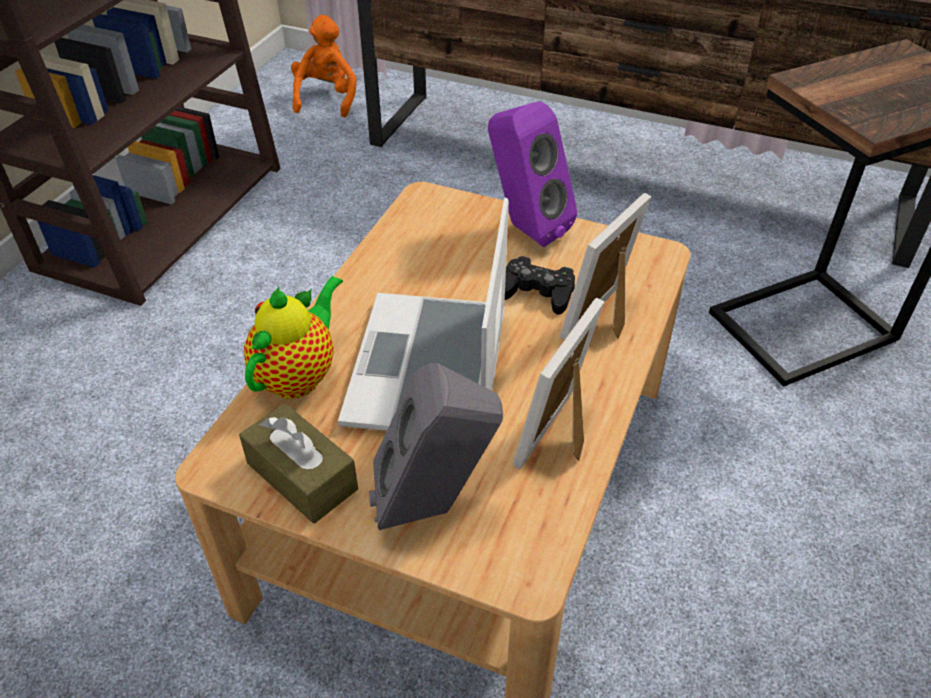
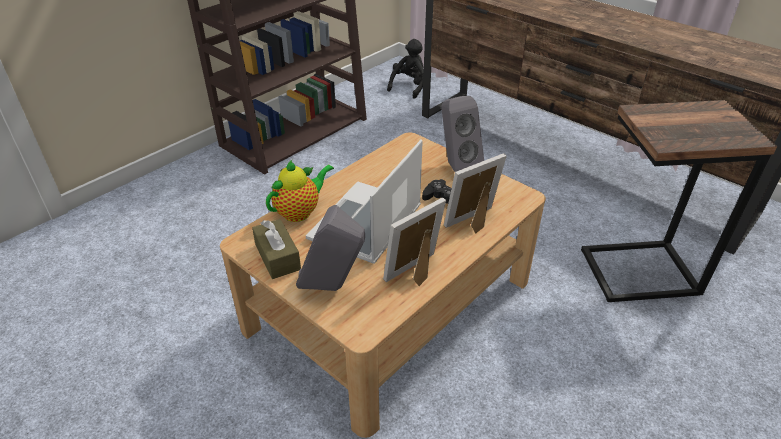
camera: 20 degrees right, 5 degrees down
(326, 98) = (409, 86): orange plush toy -> black plush toy
(525, 228) = (456, 167): purple speaker -> grey speaker

